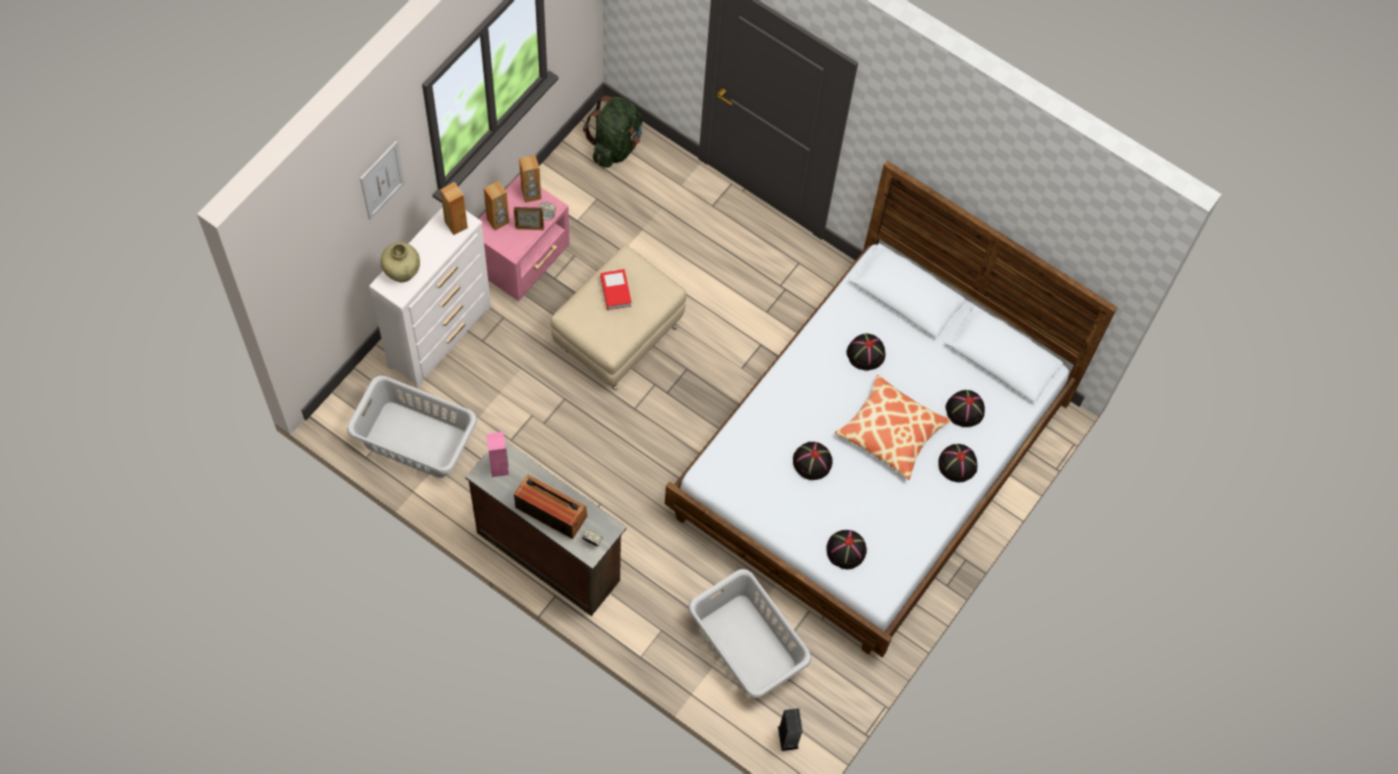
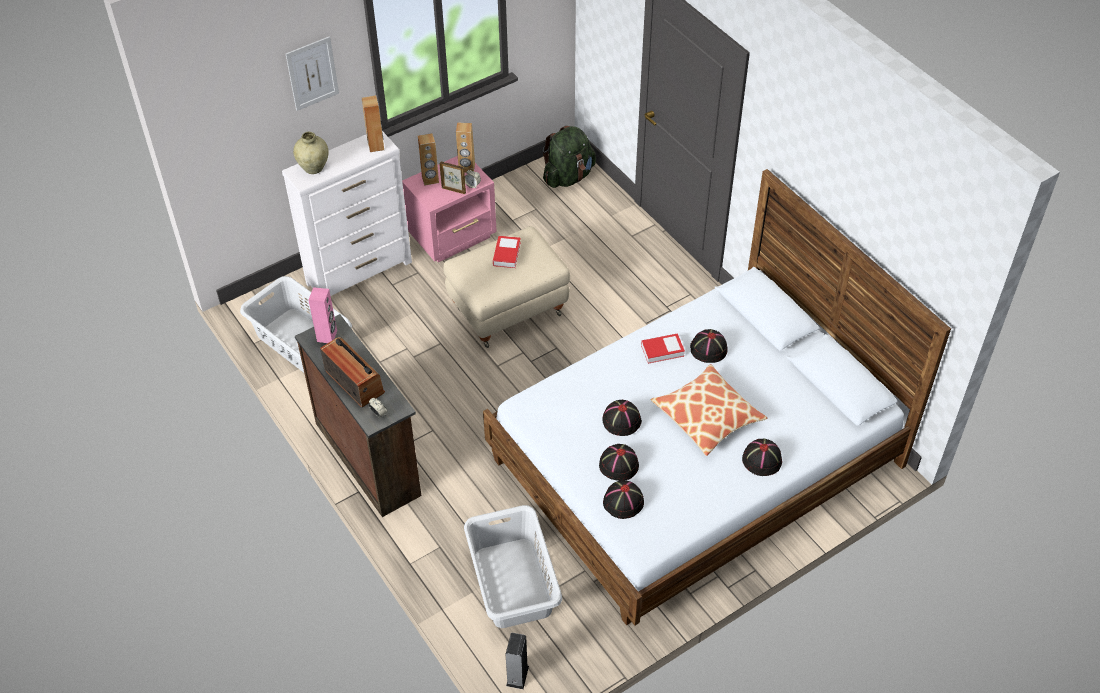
camera: 25 degrees right, 15 degrees down
(822, 369) = (662, 350): none -> book
(964, 410) = (786, 417): black hat -> black hat (618, 465)

